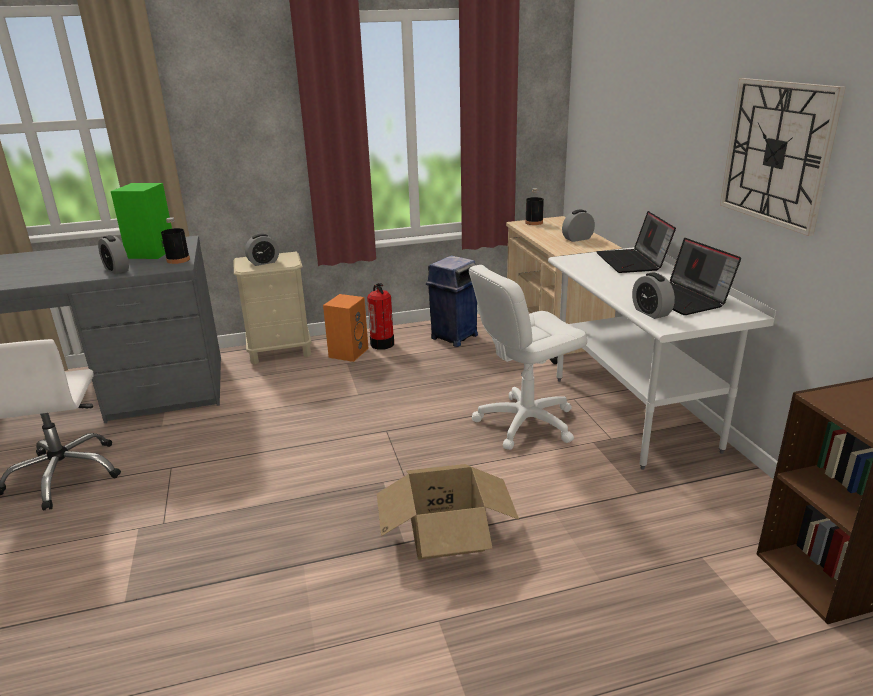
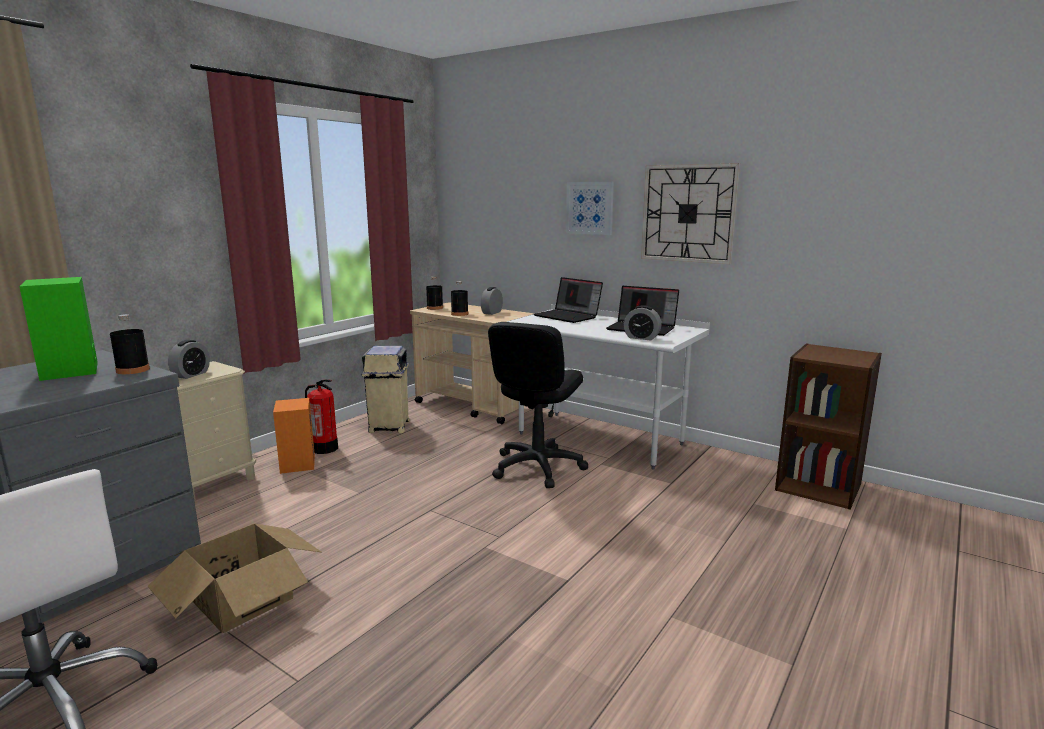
camera: 40 degrees left, 10 degrees down
(116, 270) = (53, 391): alarm clock -> none
(445, 532) = (588, 559): cardboard box -> cardboard box (242, 600)
(453, 337) = (389, 427): blue trash can -> beige trash can
(525, 422) = (537, 467): white office chair -> black office chair
(542, 235) = (459, 314): none -> black bottle
(684, 128) = (590, 208): none -> picture

